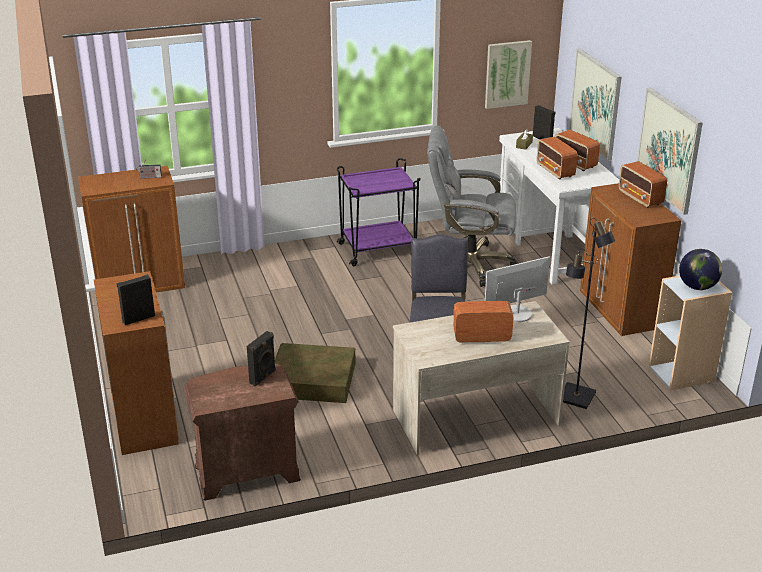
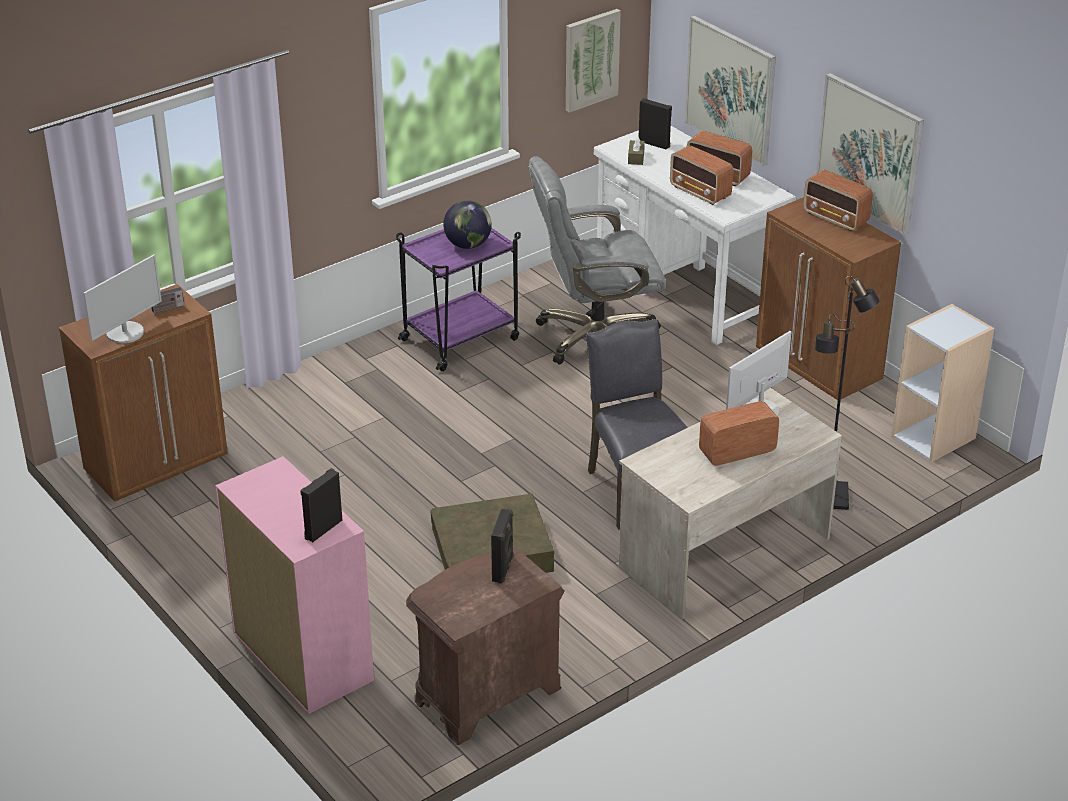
camera: 20 degrees left, 5 degrees up
(114, 186) = (125, 333): none -> monitor
(144, 417) = (302, 655): brown cabinet -> pink cabinet
(697, 287) = (952, 329): globe -> globe (468, 245)

